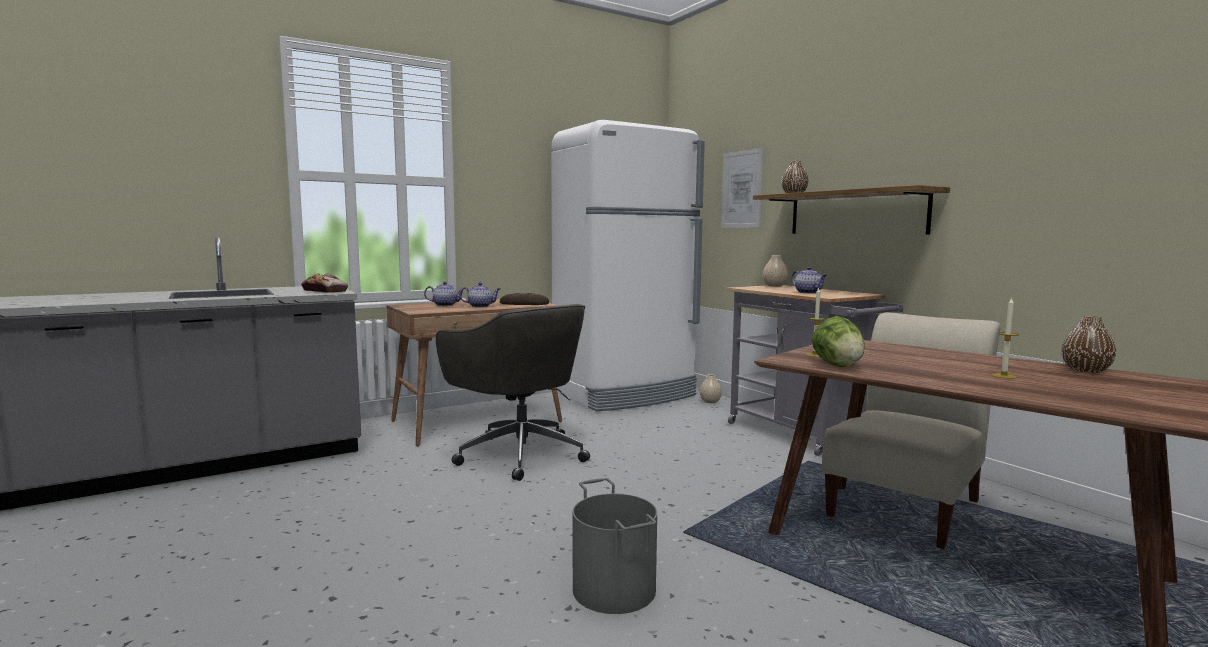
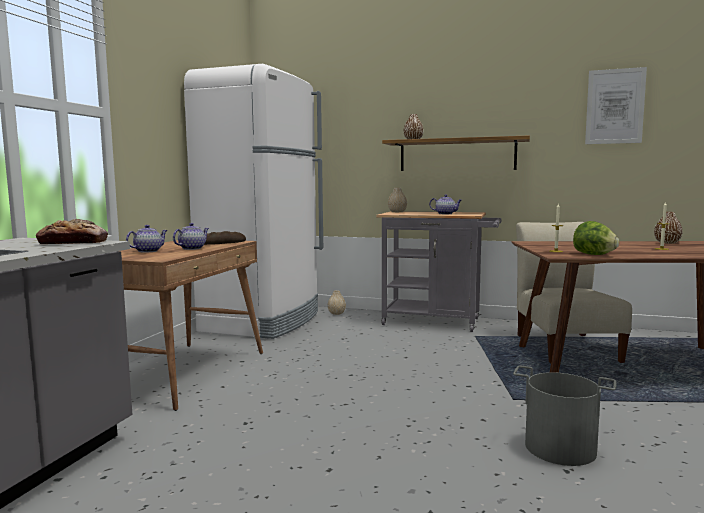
camera: 40 degrees left, 0 degrees up
(519, 454) = (288, 387): grey office chair -> none
(742, 189) = (346, 135): picture -> picture (615, 106)

